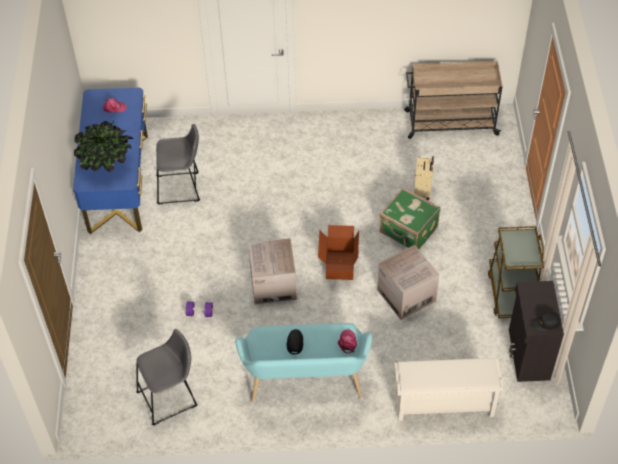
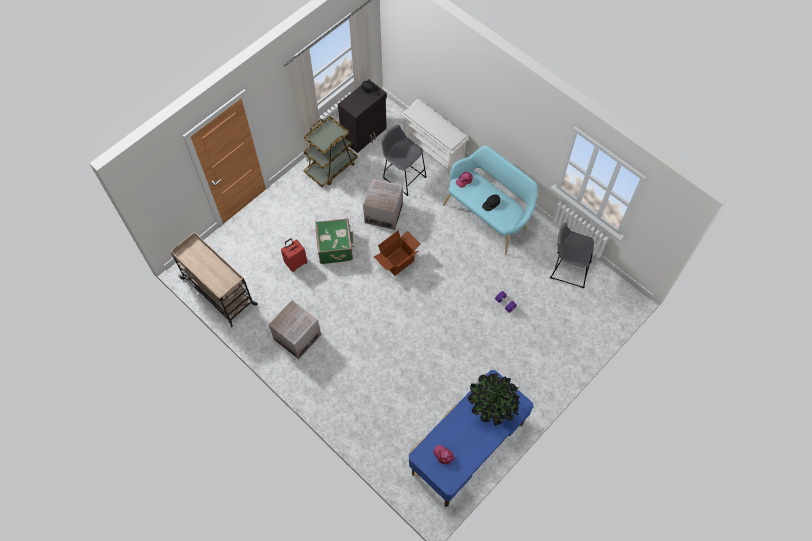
camera: 135 degrees left, 10 degrees up
(181, 188) = (432, 403): grey stool -> grey stool (403, 176)
(273, 285) = (446, 284): cardboard box -> cardboard box (297, 337)
(423, 191) = (296, 263): beige suitcase -> red suitcase

